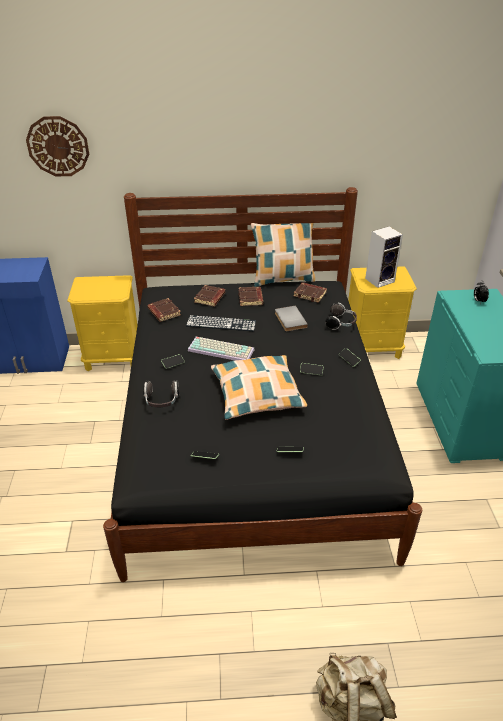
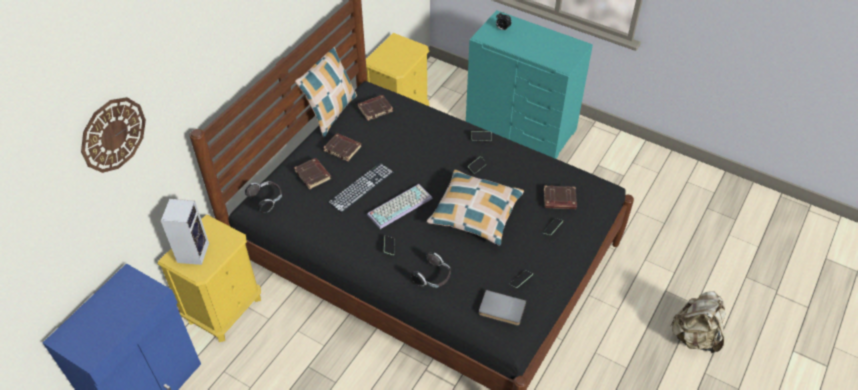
camera: 55 degrees left, 10 degrees up
(163, 312) = (302, 218): brown book -> brown book (559, 200)
(289, 320) = (399, 142): grey book -> grey book (501, 310)
(341, 323) = (432, 115): headphones -> headphones (266, 200)
(380, 280) = (397, 57): speaker -> speaker (193, 251)

